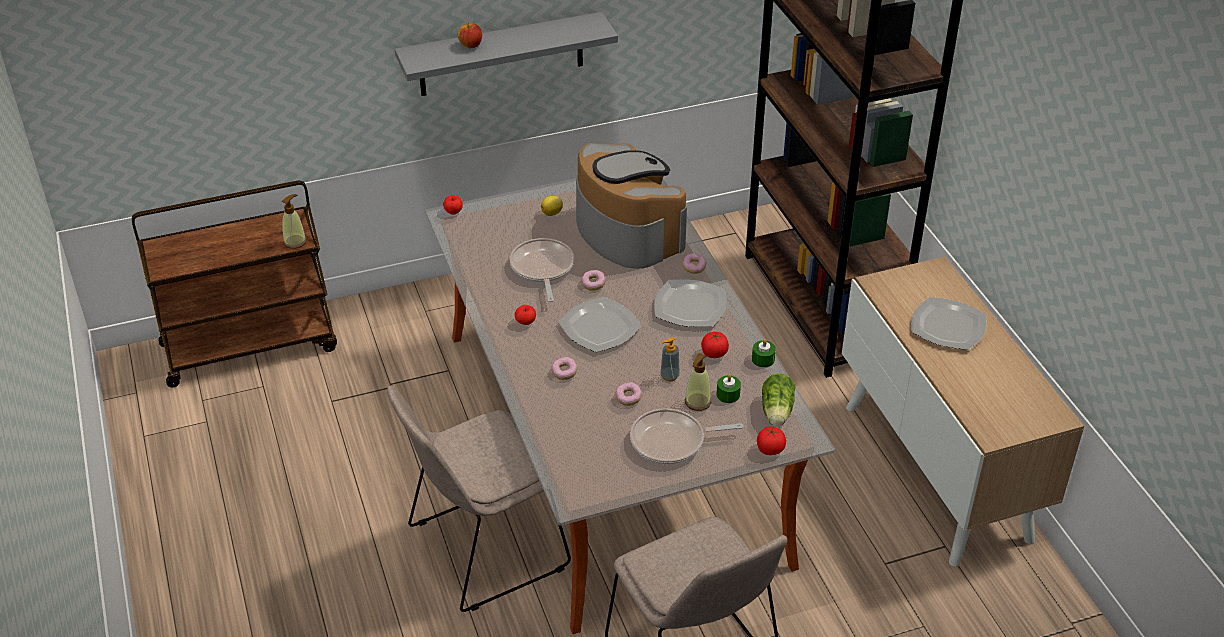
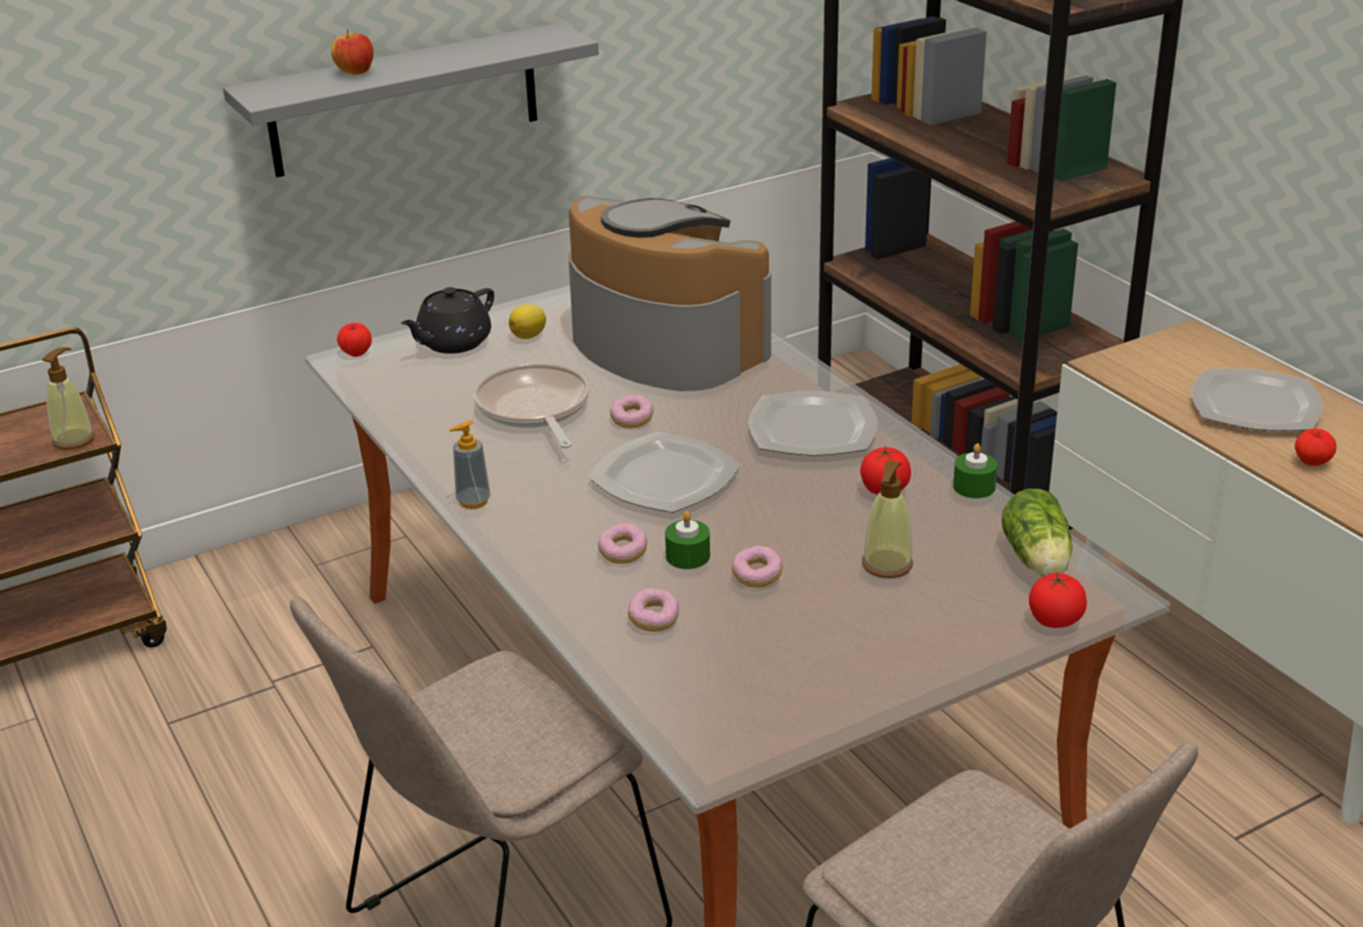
camera: 10 degrees left, 10 degrees down
(508, 212) = (452, 343): none -> black teapot
(525, 322) = (527, 488): apple -> apple (1311, 463)
(669, 376) = (819, 532): soap dispenser -> soap dispenser (473, 501)
(672, 442) = (867, 633): frying pan -> none
(694, 267) = (797, 377): donut -> donut (653, 620)
(728, 394) = (937, 546): green candle -> green candle (688, 556)

